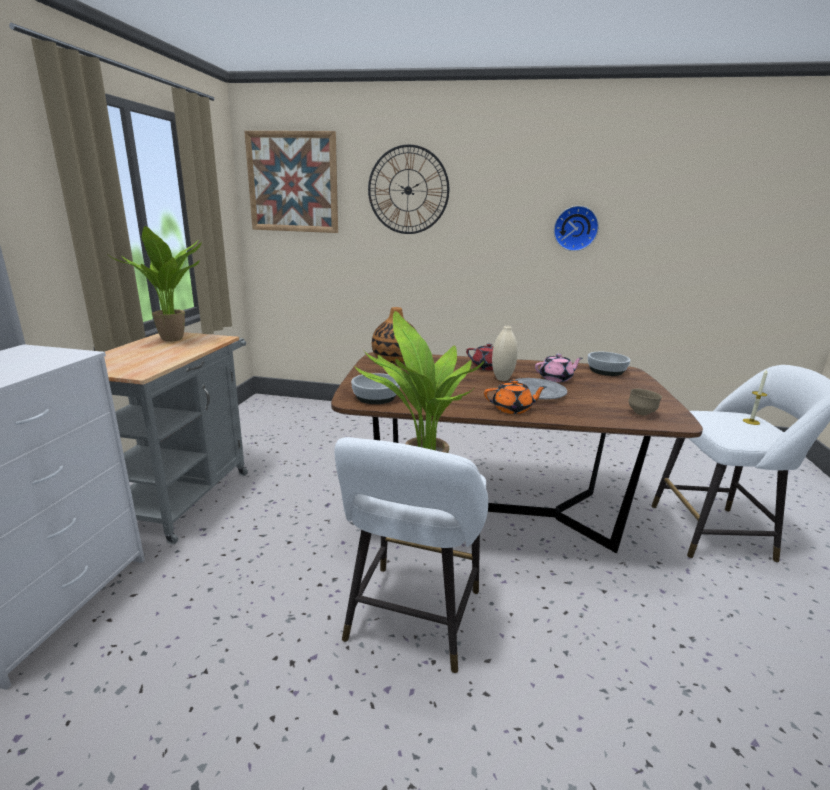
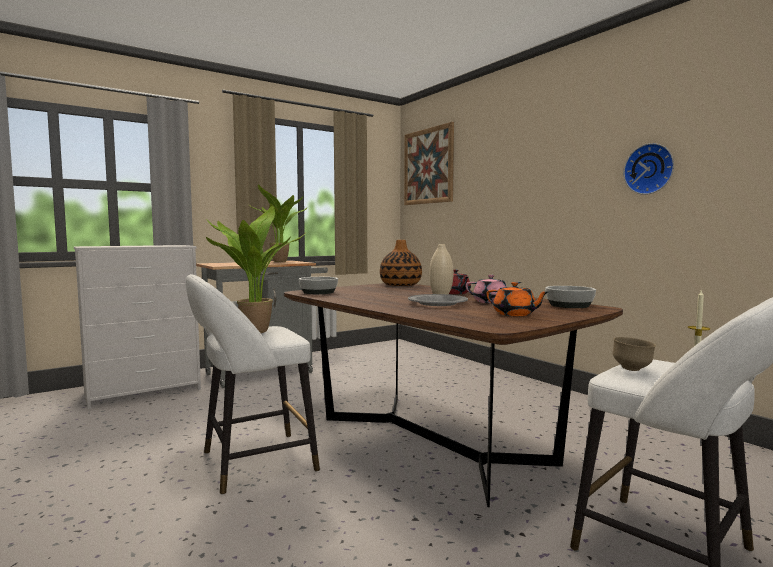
camera: 45 degrees right, 15 degrees down
(408, 190) = (499, 158): wall clock -> none
(512, 409) = (382, 305): orange teapot -> orange teapot (515, 314)
(641, 413) = (485, 320): brown bowl -> brown bowl (632, 369)

